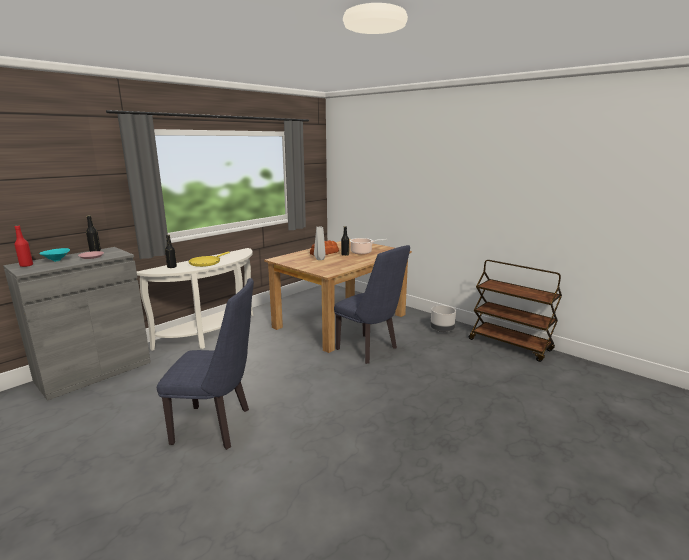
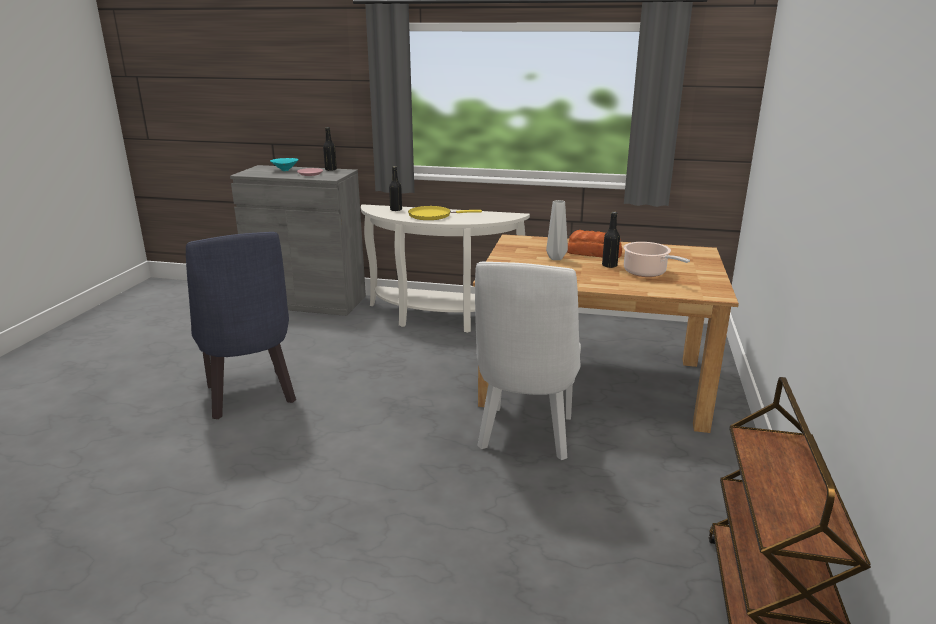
camera: 60 degrees right, 5 degrees up
(26, 265) = (261, 169): red bottle -> none
(370, 350) = (526, 438): blue chair -> white chair
(442, 329) = (705, 492): grey planter -> none

